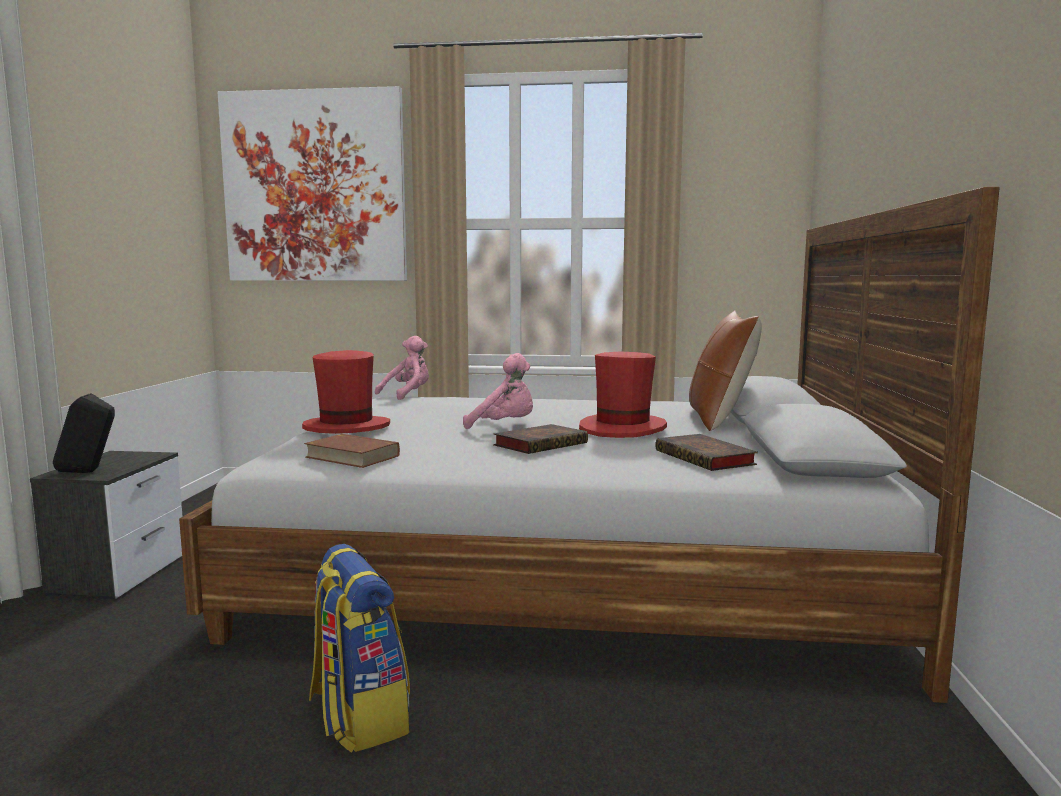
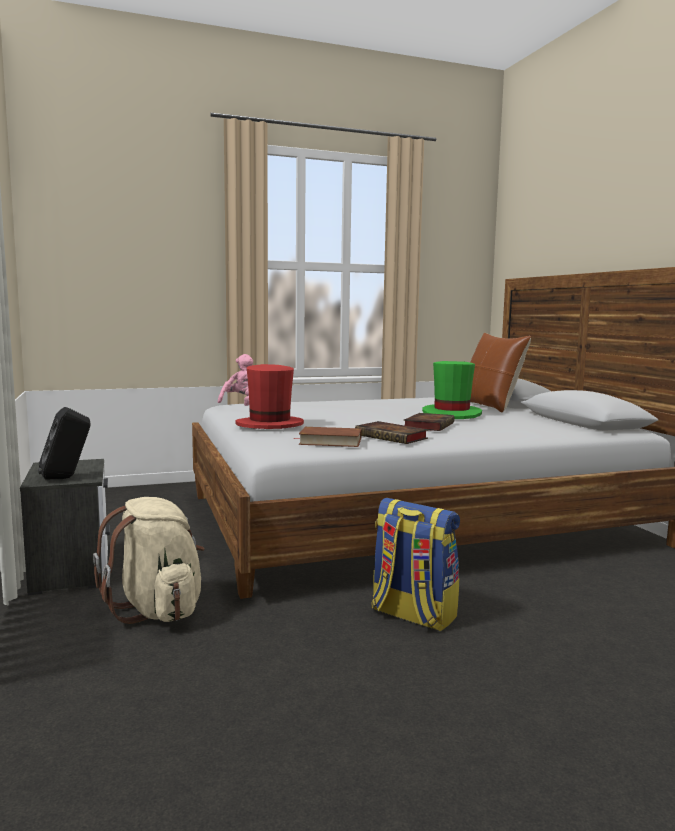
camera: 25 degrees left, 0 degrees up
(118, 638) = (157, 609): none -> beige backpack
(315, 187) = (130, 226): picture -> none
(505, 426) = (373, 417): pink plush toy -> none
(622, 428) = (452, 414): red hat -> green hat
(707, 458) = (539, 426): book -> book (393, 437)

